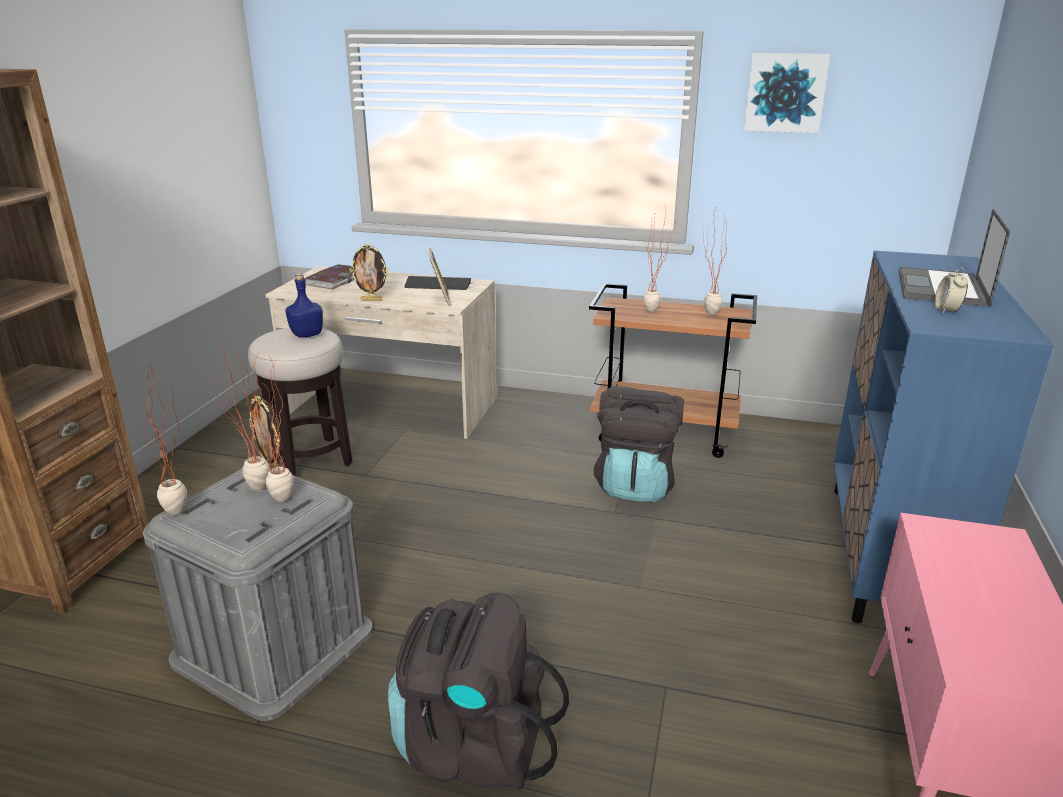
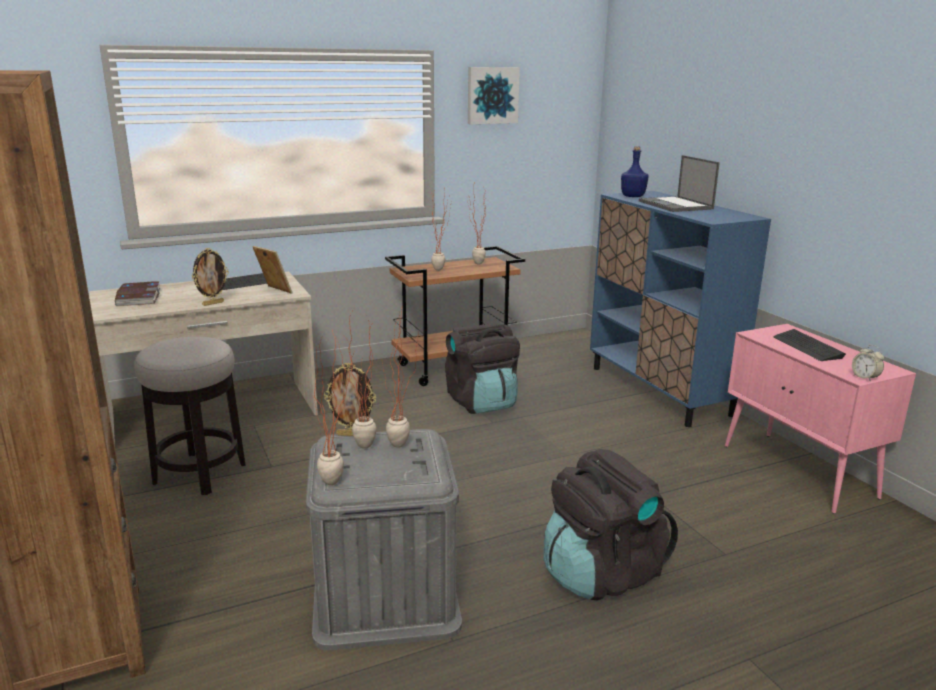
camera: 40 degrees left, 5 degrees down
(307, 334) = (191, 342): blue bottle -> blue bottle (633, 196)
(946, 310) = (702, 213): alarm clock -> alarm clock (865, 377)
(980, 581) = (807, 347): none -> keyboard

